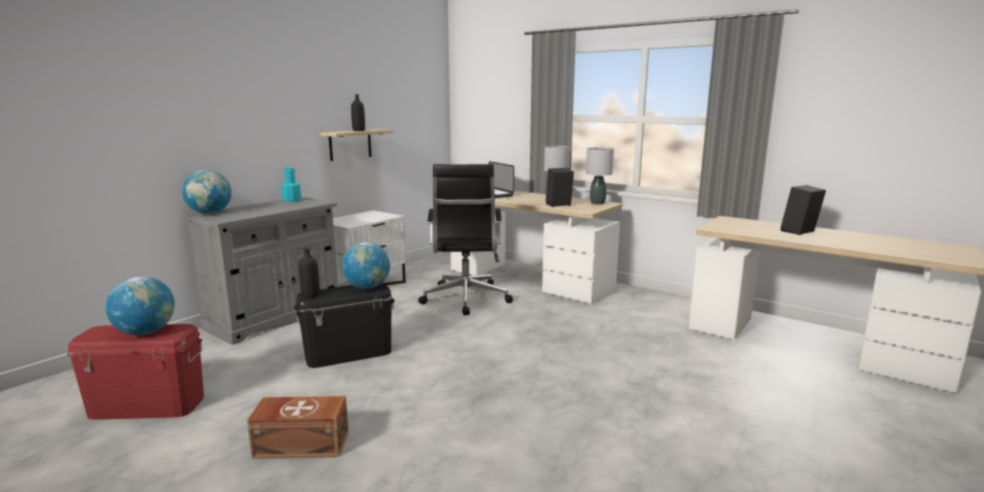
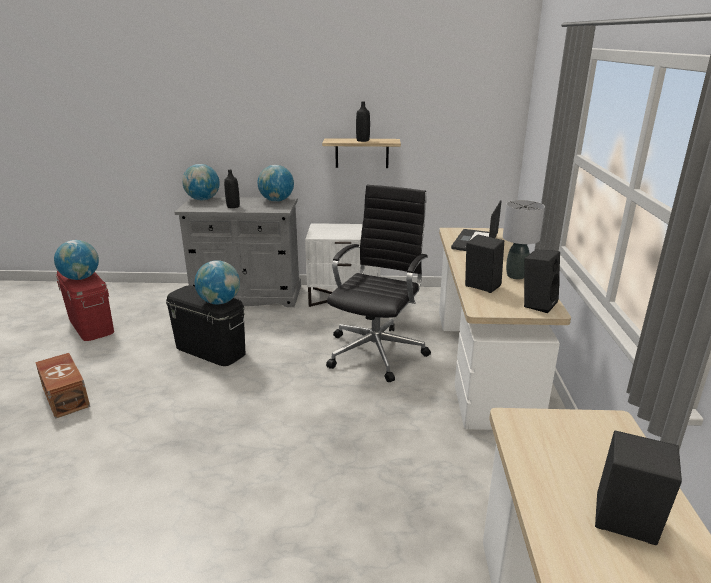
camera: 55 degrees right, 10 degrees up
(292, 200) = (276, 200): turquoise bottle -> globe
(310, 295) = (183, 291): black bottle -> black bottle (233, 206)
(465, 299) = (377, 351): black office chair -> black office chair turned 150 degrees clockwise
(597, 203) = (537, 303): grey table lamp -> black speaker

